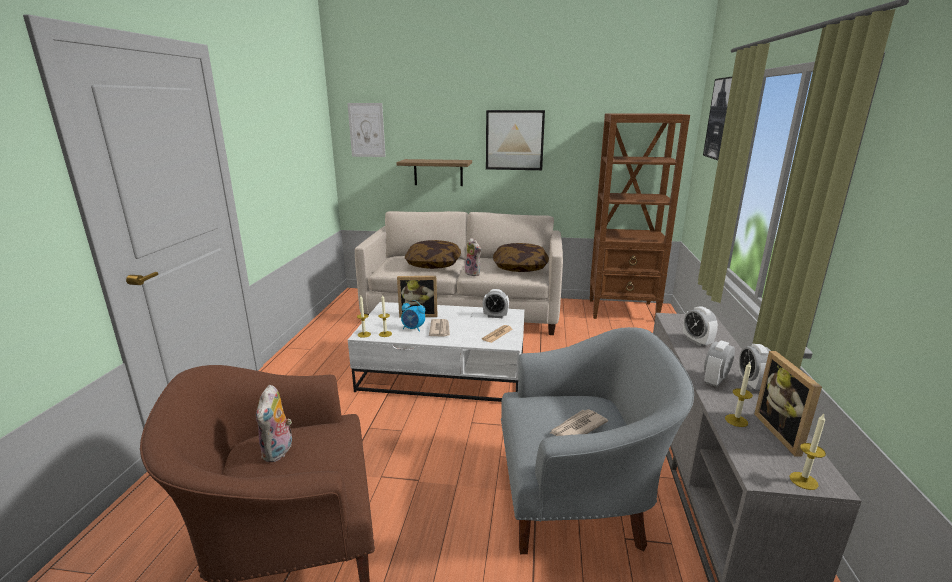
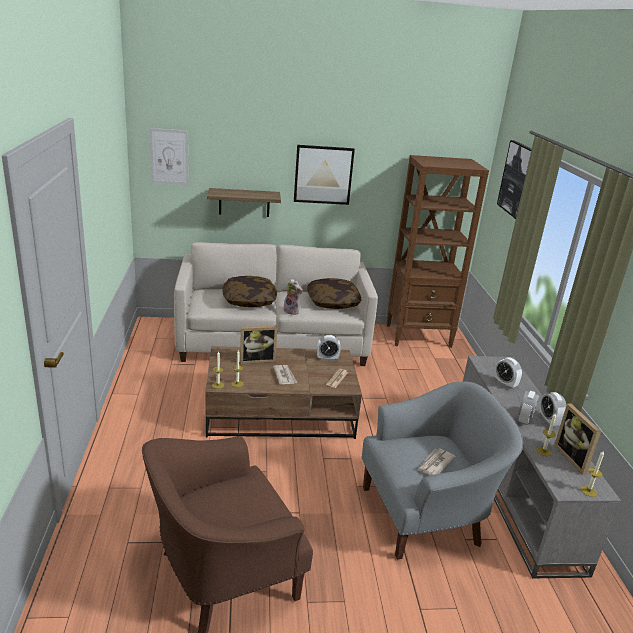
camera: 15 degrees left, 5 degrees up
(279, 452) = (222, 504): plush toy -> none
(413, 329) = (260, 376): alarm clock -> none
(444, 373) = (281, 412): white coffee table -> brown coffee table

